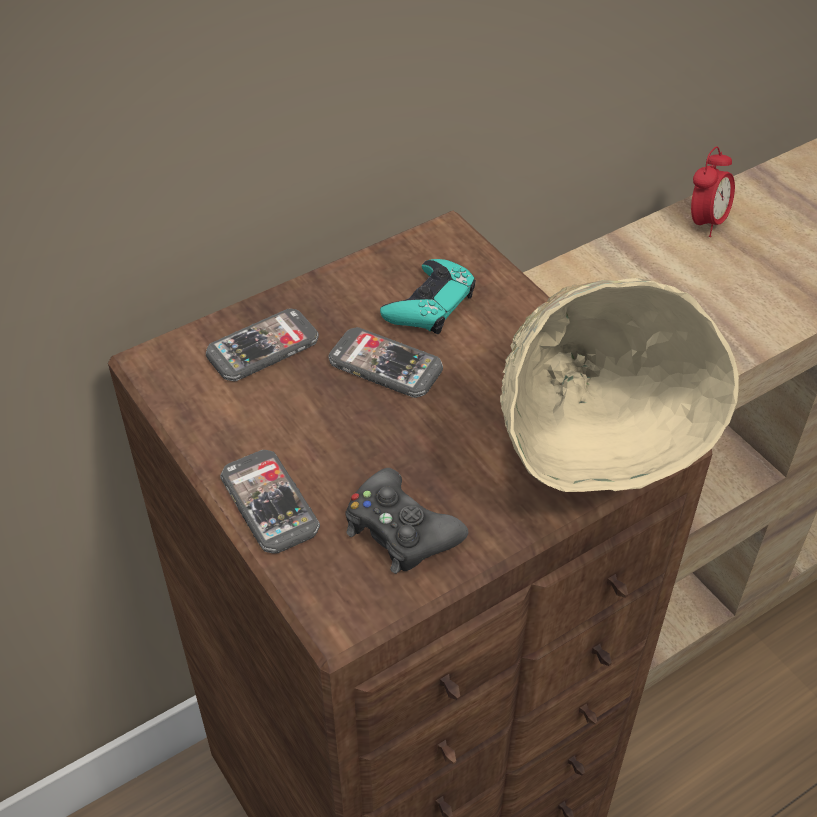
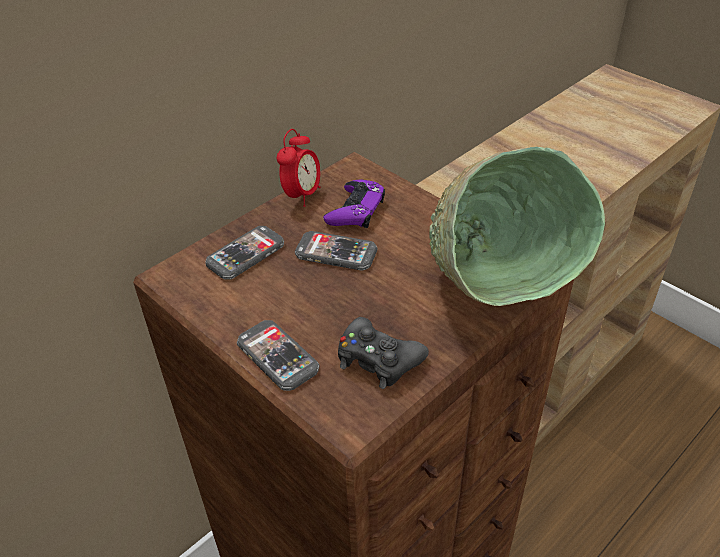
camera: 10 degrees left, 5 degrees down
(430, 304) = (355, 210): turquoise game controller -> purple game controller
(590, 459) = (496, 291): beige bowl -> green bowl
(706, 222) = (509, 149): alarm clock -> alarm clock (302, 195)

